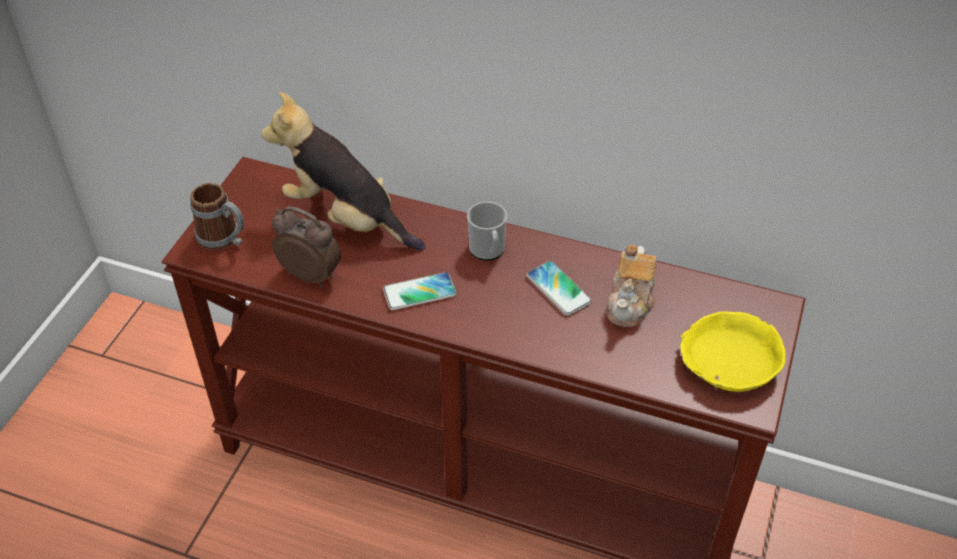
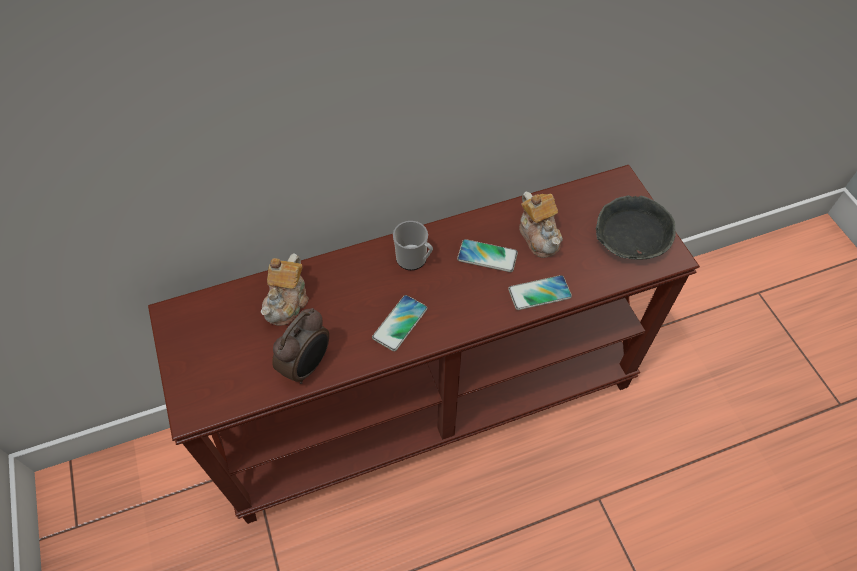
camera: 40 degrees left, 10 degrees up
(224, 239) = (208, 384): mug -> none
(311, 275) = (308, 365): alarm clock -> alarm clock turned 135 degrees clockwise
(346, 218) = (287, 301): plush toy -> teapot
(574, 350) = (539, 293): none -> phone
(728, 361) = (631, 236): yellow bowl -> grey bowl

